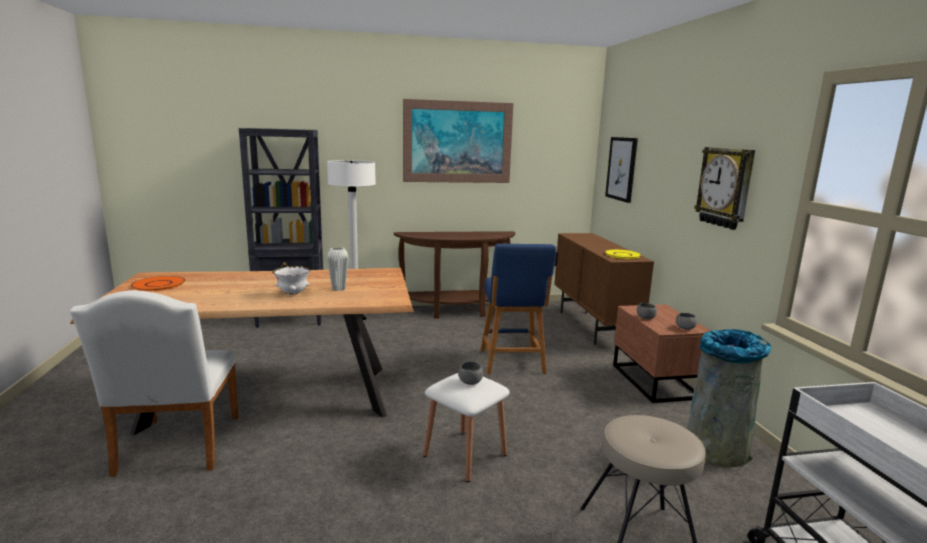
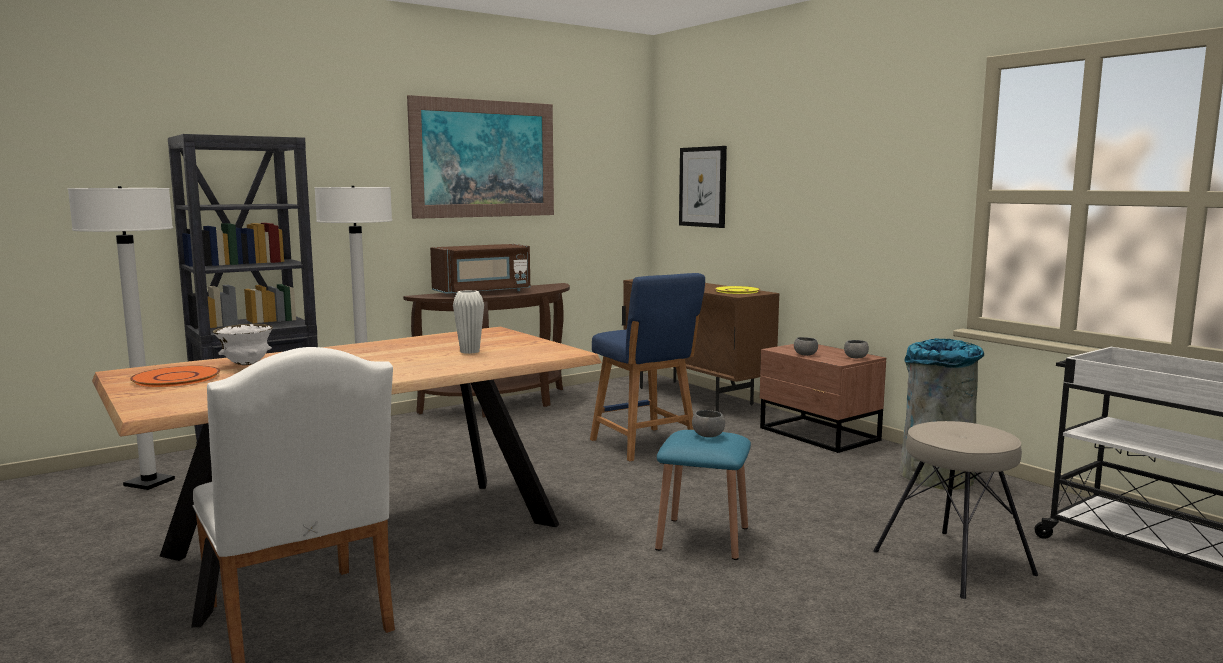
camera: 25 degrees left, 5 degrees down
(218, 330) = (149, 483): none -> white floor lamp
(293, 293) = (418, 362): white bowl -> white bowl (246, 364)
(445, 234) = (482, 292): none -> brown microwave
(465, 455) = (703, 538): white stool -> blue stool
(725, 187) = (875, 189): wall clock -> none

